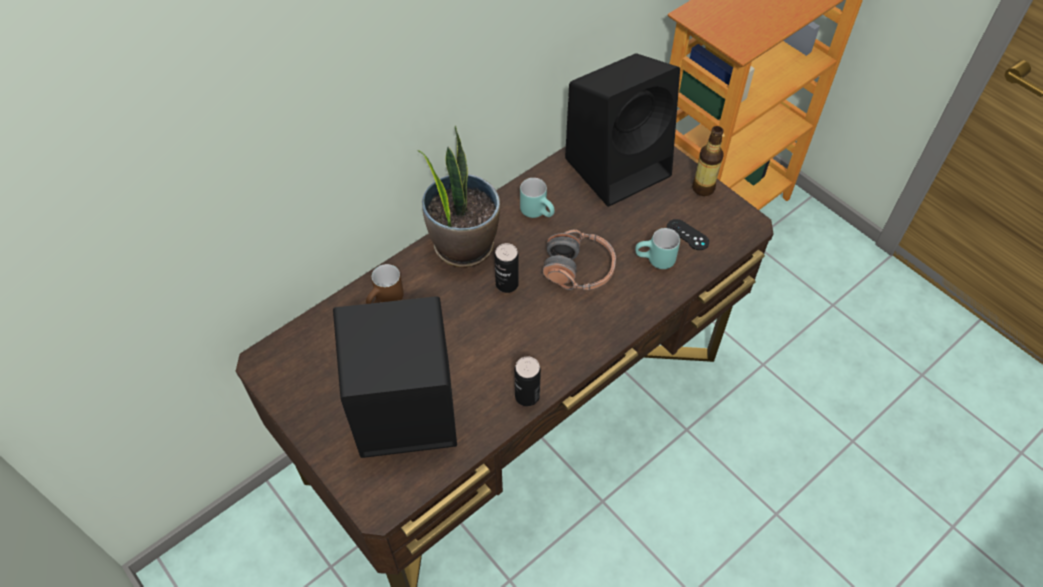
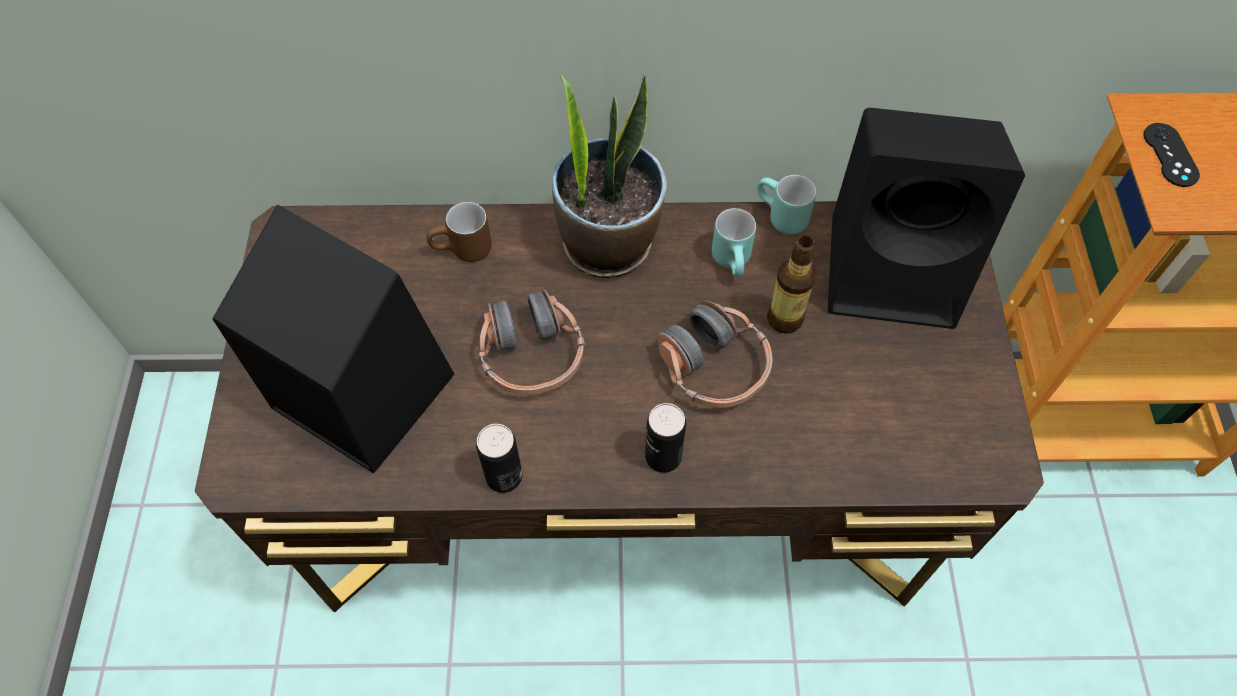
camera: 40 degrees right, 5 degrees up
(480, 327) = (532, 355): none -> headphones
(507, 284) = (611, 325): can -> can (663, 456)
(655, 261) = (821, 426): turquoise mug -> turquoise mug (779, 218)
(687, 235) = (900, 421): black game controller -> black game controller (1170, 155)
(703, 188) = (984, 374): bottle -> bottle (784, 319)

